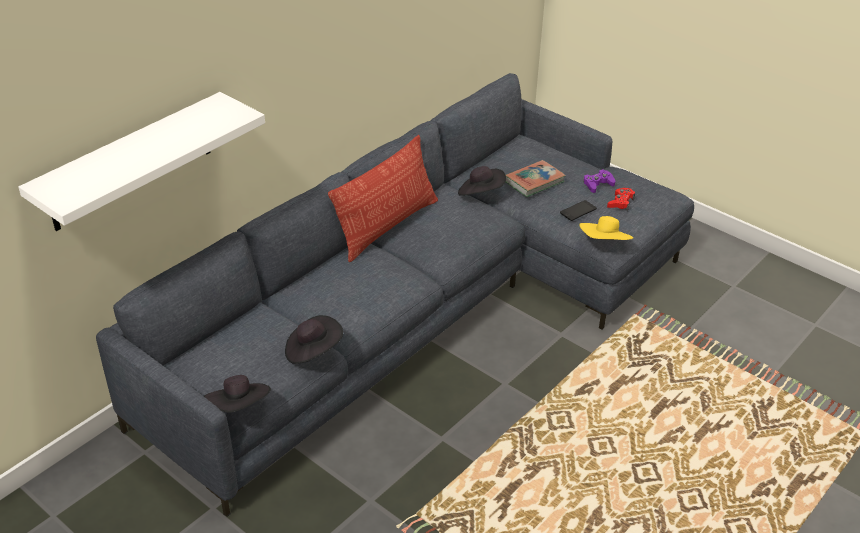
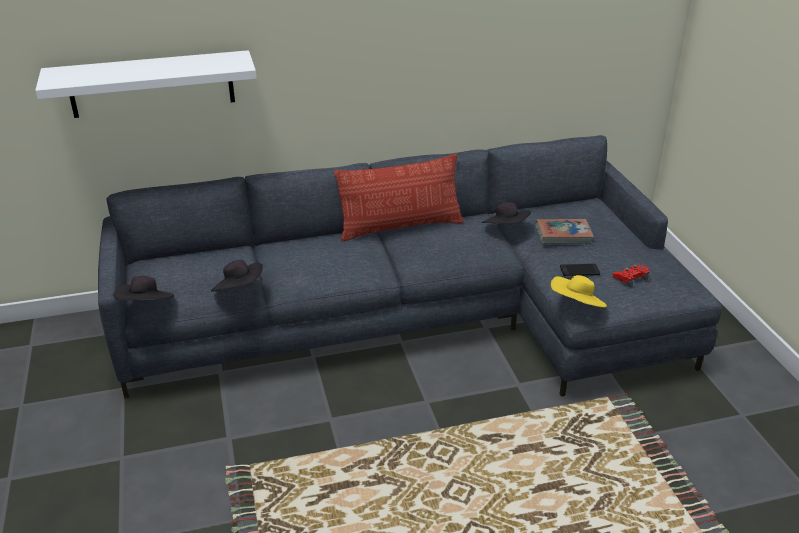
camera: 35 degrees right, 5 degrees down
(598, 184) = (624, 256): purple game controller -> none

